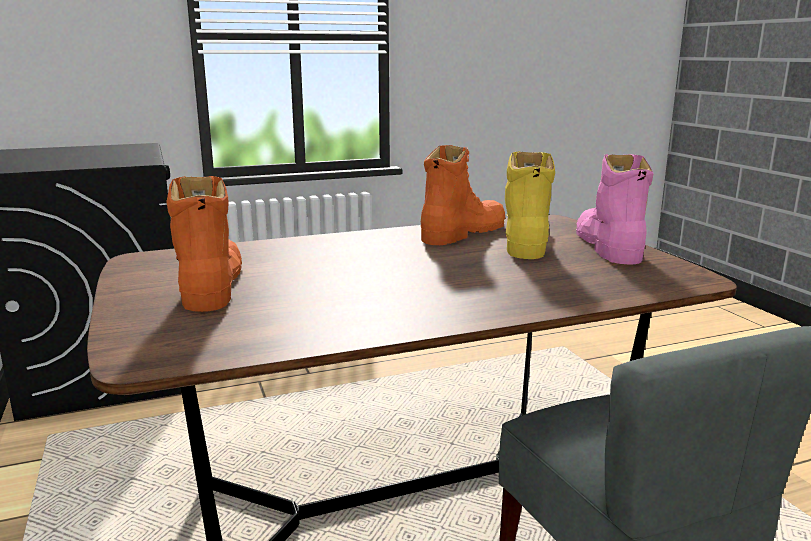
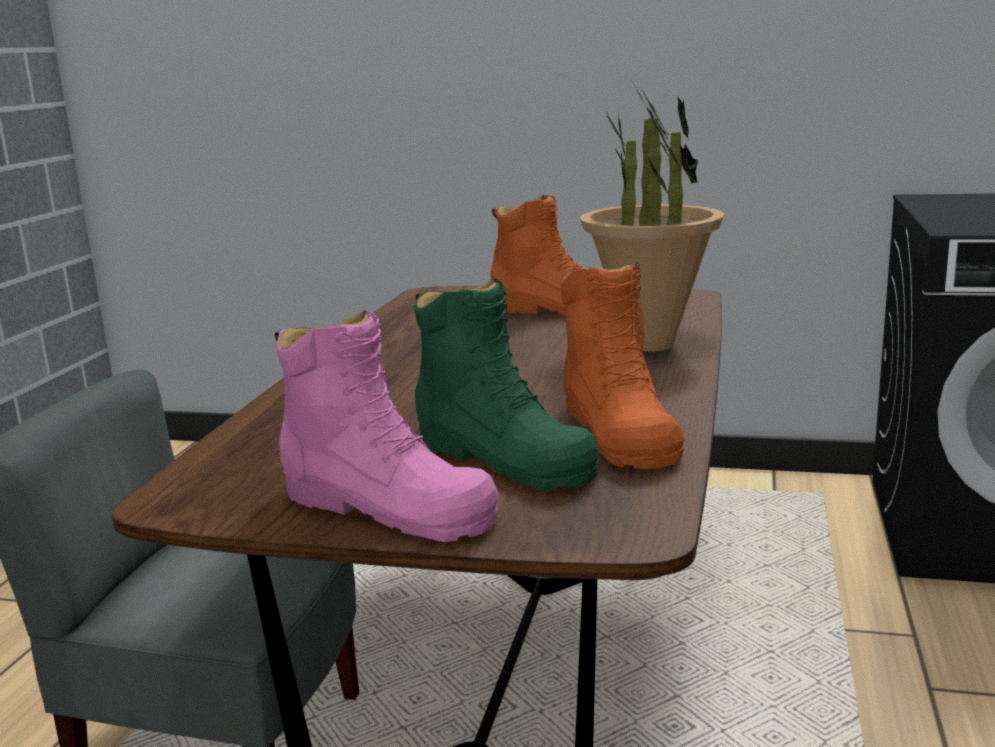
camera: 125 degrees right, 0 degrees up
(303, 248) = (651, 345): none -> potted plant
(526, 242) = (504, 458): yellow boot -> green boot

